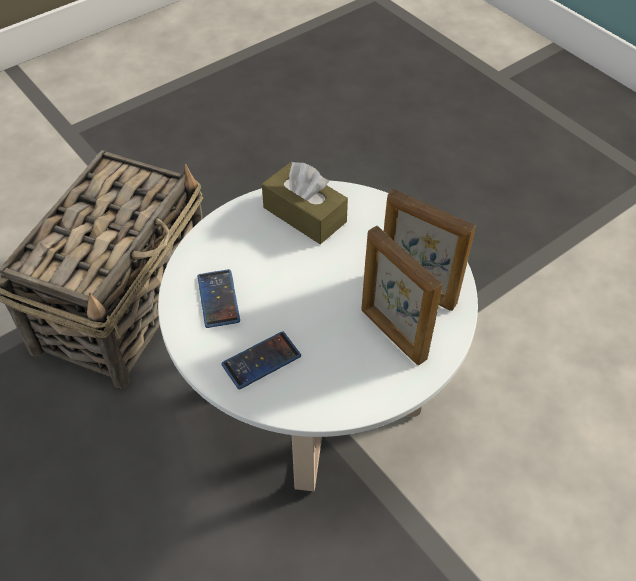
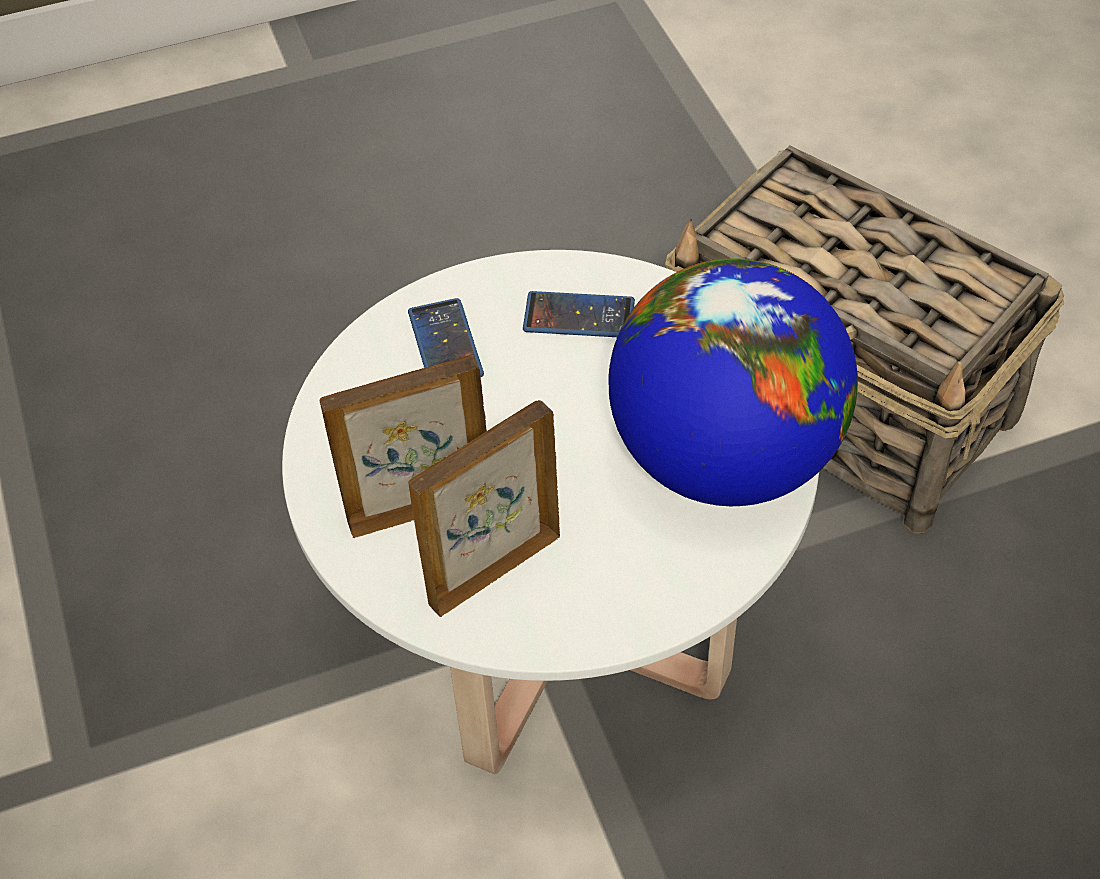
camera: 110 degrees right, 0 degrees up
(304, 215) = (725, 458): brown tissue box -> globe

